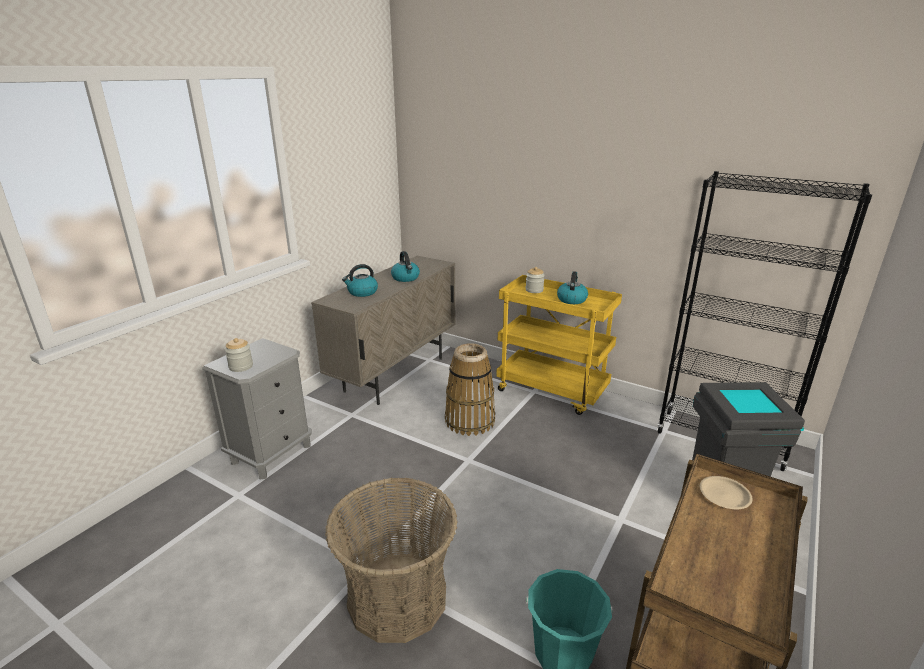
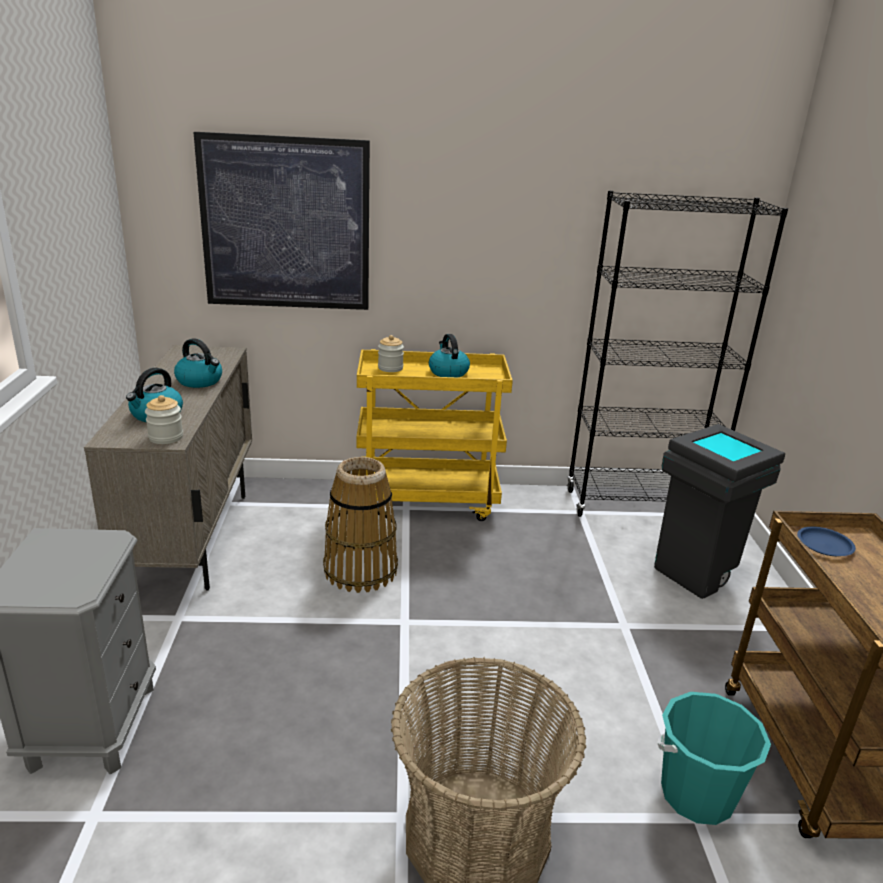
camera: 35 degrees left, 0 degrees up
(241, 366) = (53, 585): jar -> jar (166, 437)
(483, 184) = (286, 224): none -> picture
(725, 495) = (824, 545): beige plate -> blue plate

